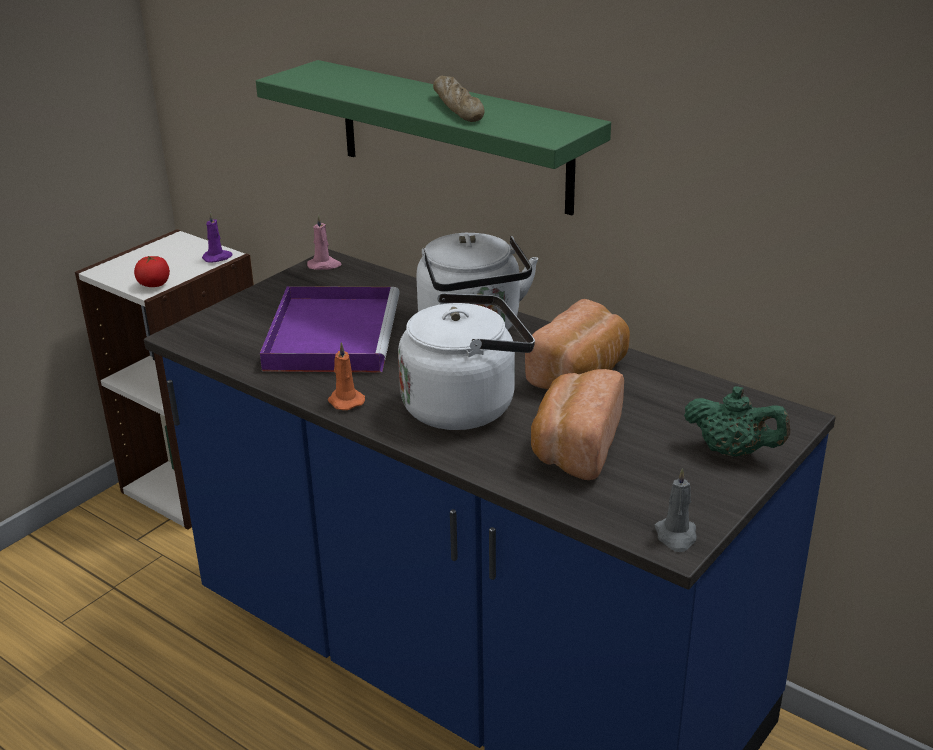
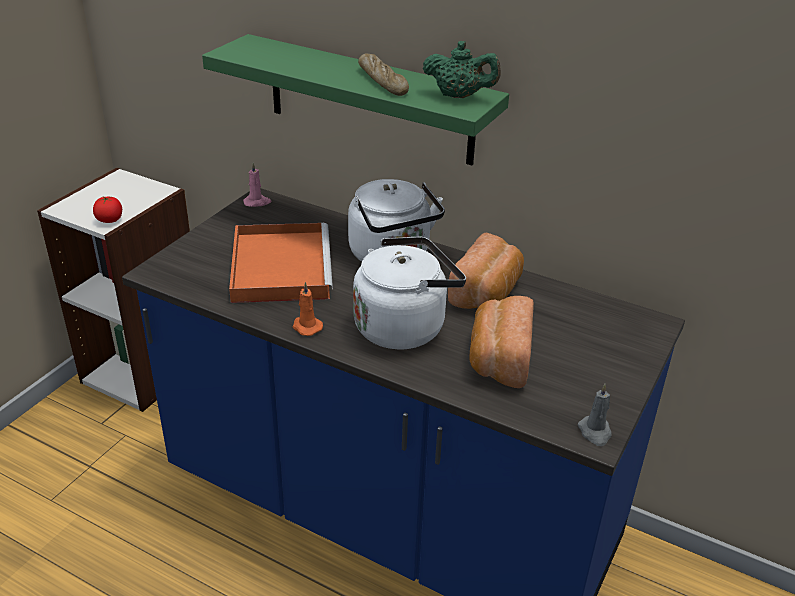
camera: 10 degrees left, 5 degrees up
(218, 257) = (158, 193): purple candle -> none
(332, 334) = (280, 266): purple tray -> orange tray
(732, 452) = (618, 355): green teapot -> green teapot (459, 96)

